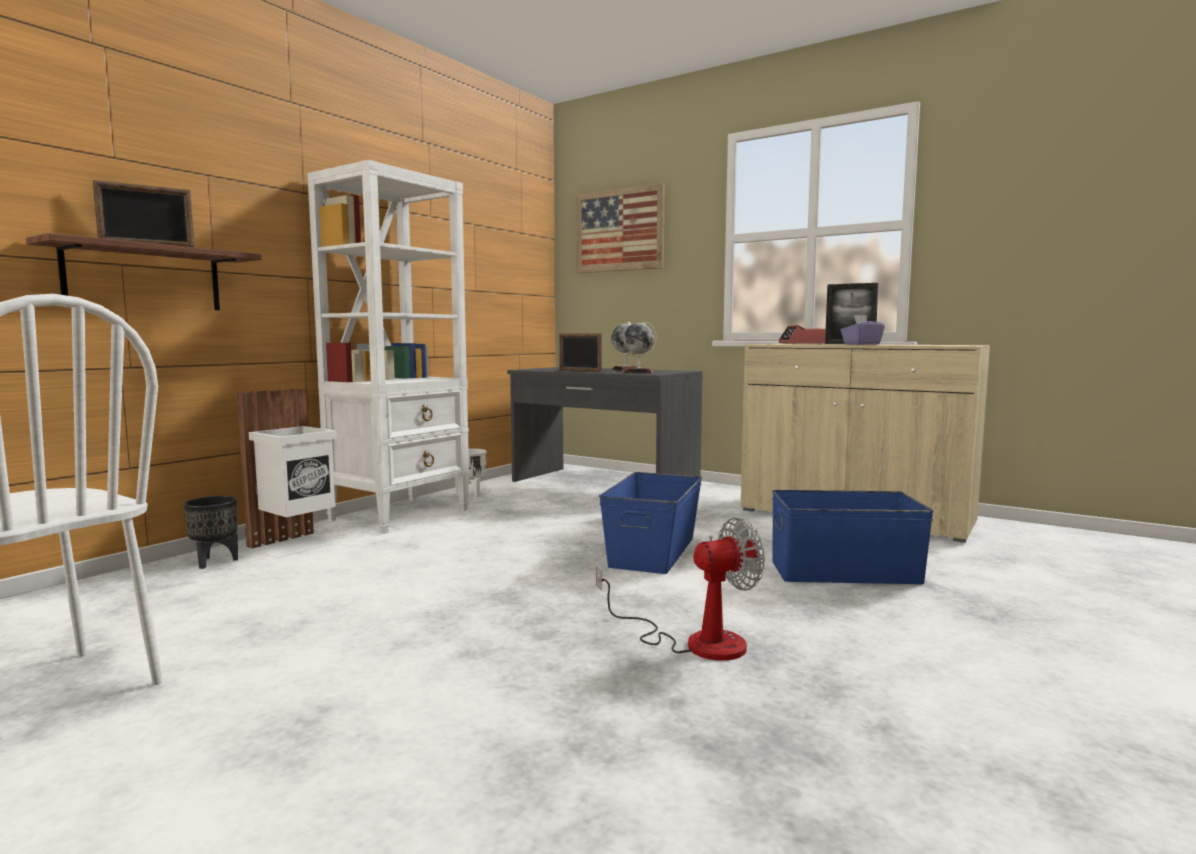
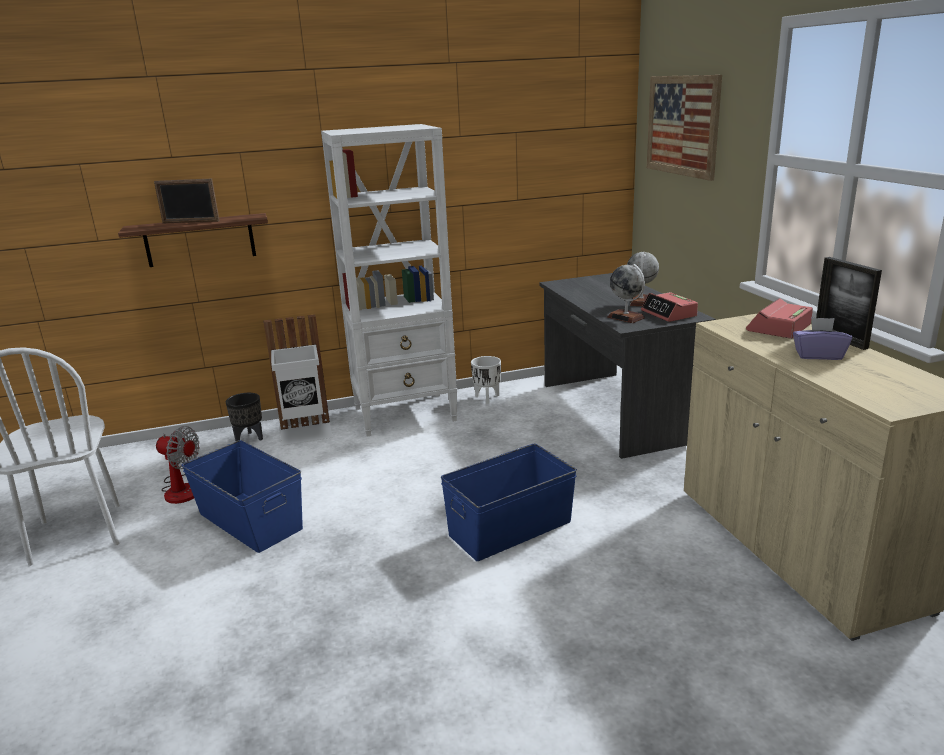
camera: 40 degrees right, 15 degrees up
(579, 371) = (586, 300): picture frame -> none
(664, 371) = (669, 314): none -> alarm clock
(695, 642) = (380, 647): fan -> fan (182, 488)
(843, 571) = (627, 624): blue storage box -> blue storage box (250, 520)

